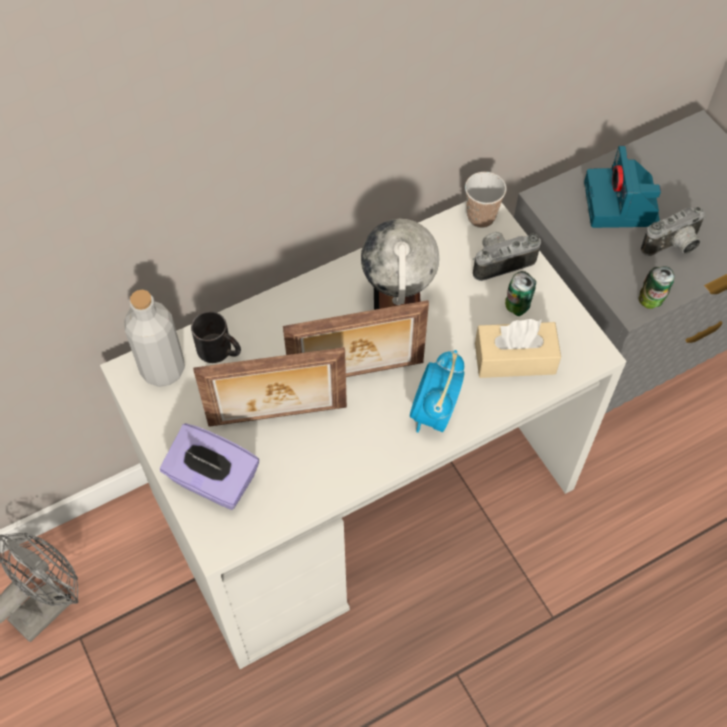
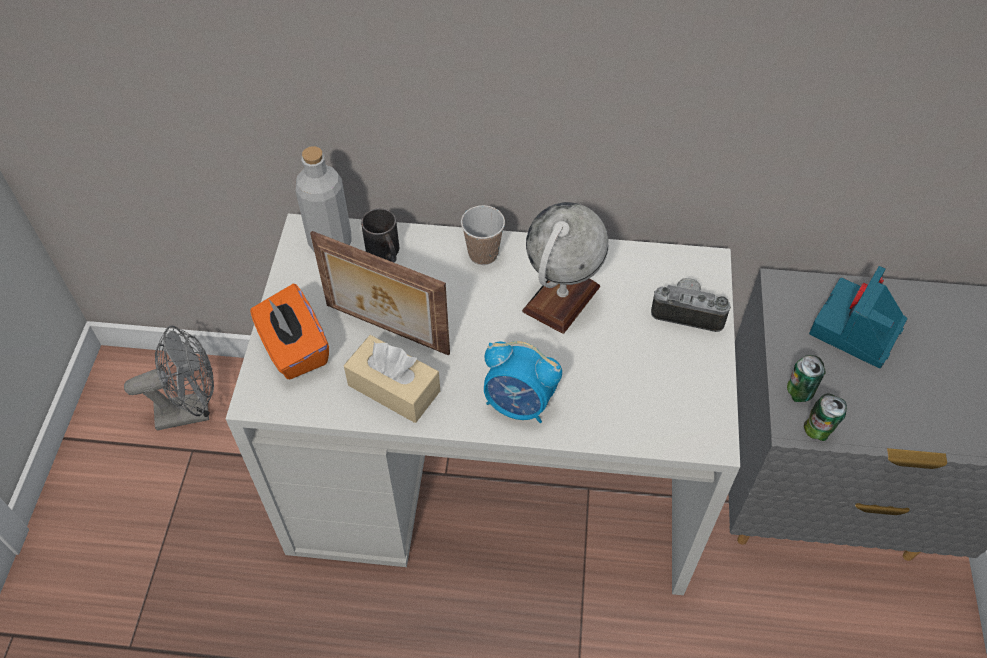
camera: 35 degrees right, 5 degrees down
(213, 481) = (294, 349): purple tissue box -> orange tissue box
(357, 376) = (479, 335): picture frame -> none
(434, 413) = (519, 404): alarm clock -> alarm clock turned 120 degrees counterclockwise
(481, 217) = (700, 266): cup -> cup (483, 254)
(515, 358) = (631, 402): beige tissue box -> beige tissue box (394, 388)
(516, 307) = (670, 359): can -> can (798, 393)
(673, 247) = (881, 396): camera -> none

